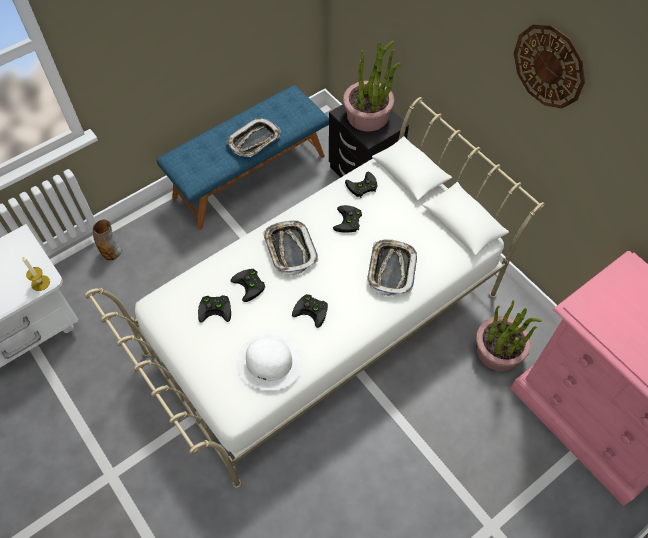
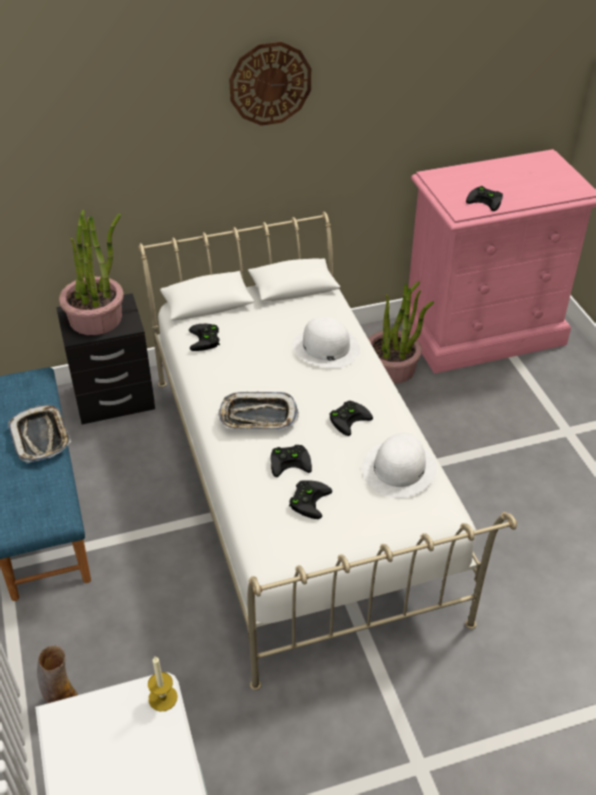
camera: 70 degrees left, 15 degrees down
(348, 222) = (247, 361): black game controller -> black game controller (486, 200)
(391, 269) = (325, 347): tray -> white hat

